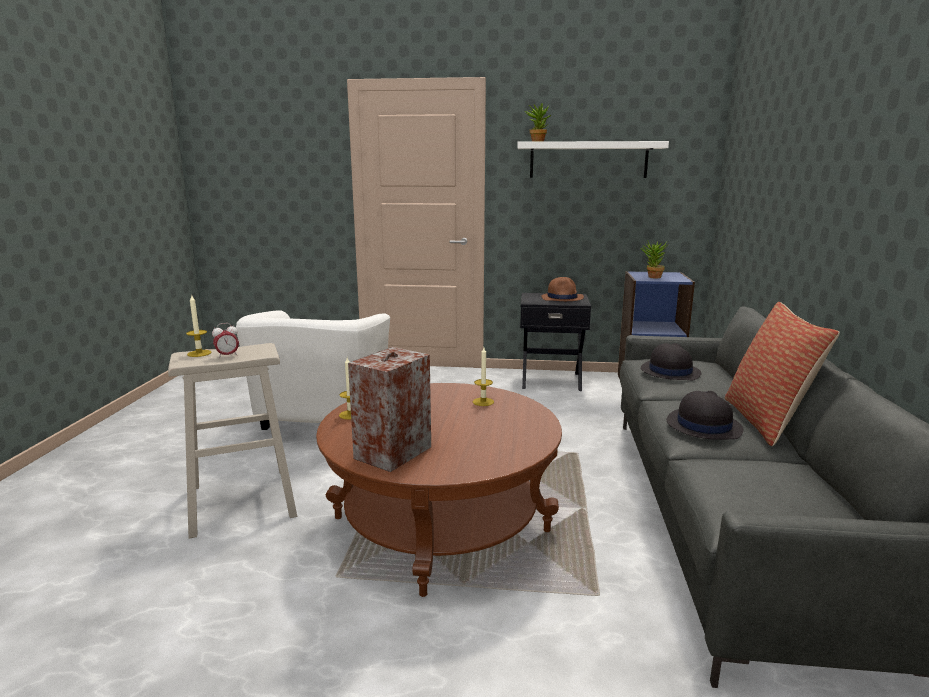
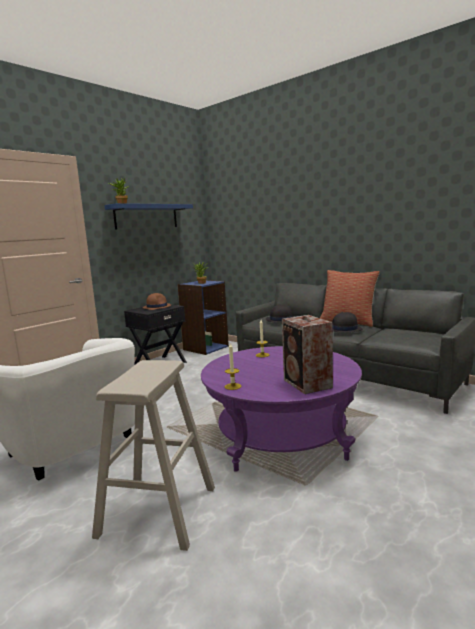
camera: 55 degrees left, 5 degrees down
(199, 353) = (123, 382): candle -> none
(227, 356) = (150, 374): alarm clock -> none
(441, 524) = (282, 437): brown coffee table -> purple coffee table
(588, 160) = (146, 216): white shelf -> blue shelf

